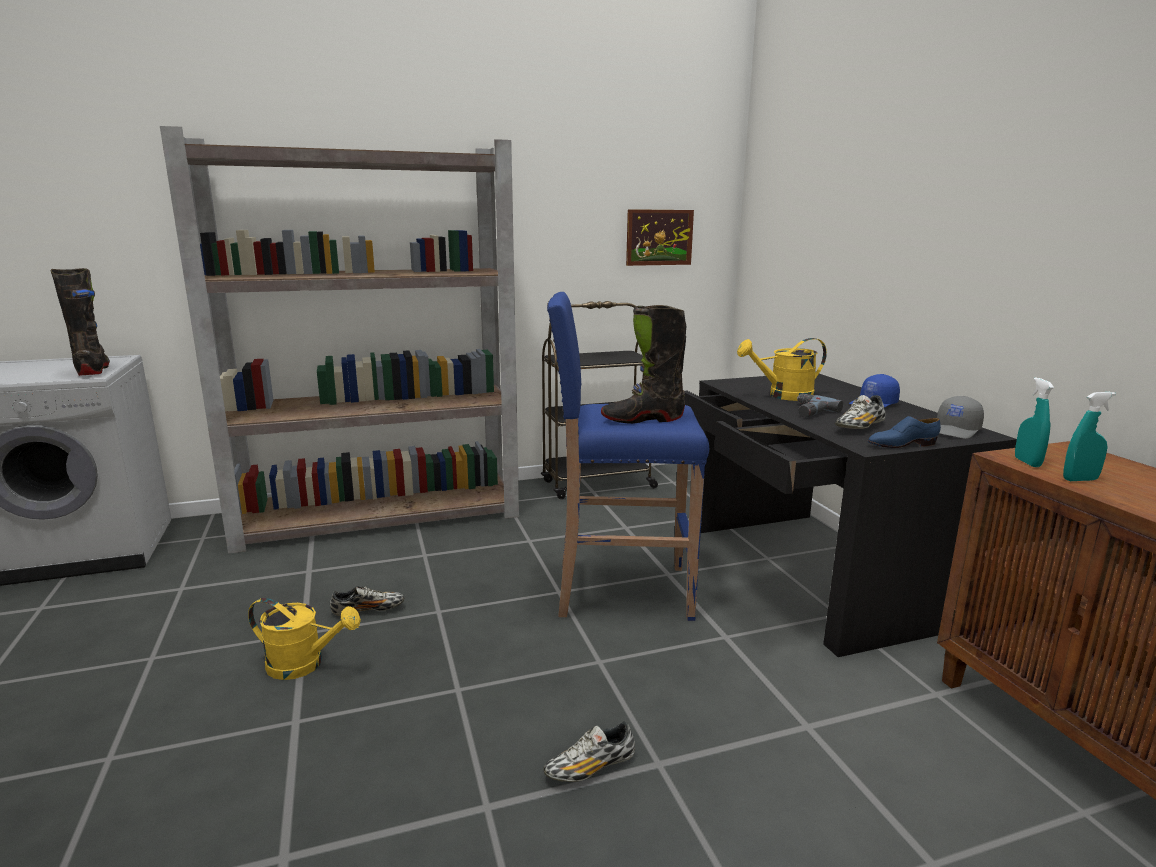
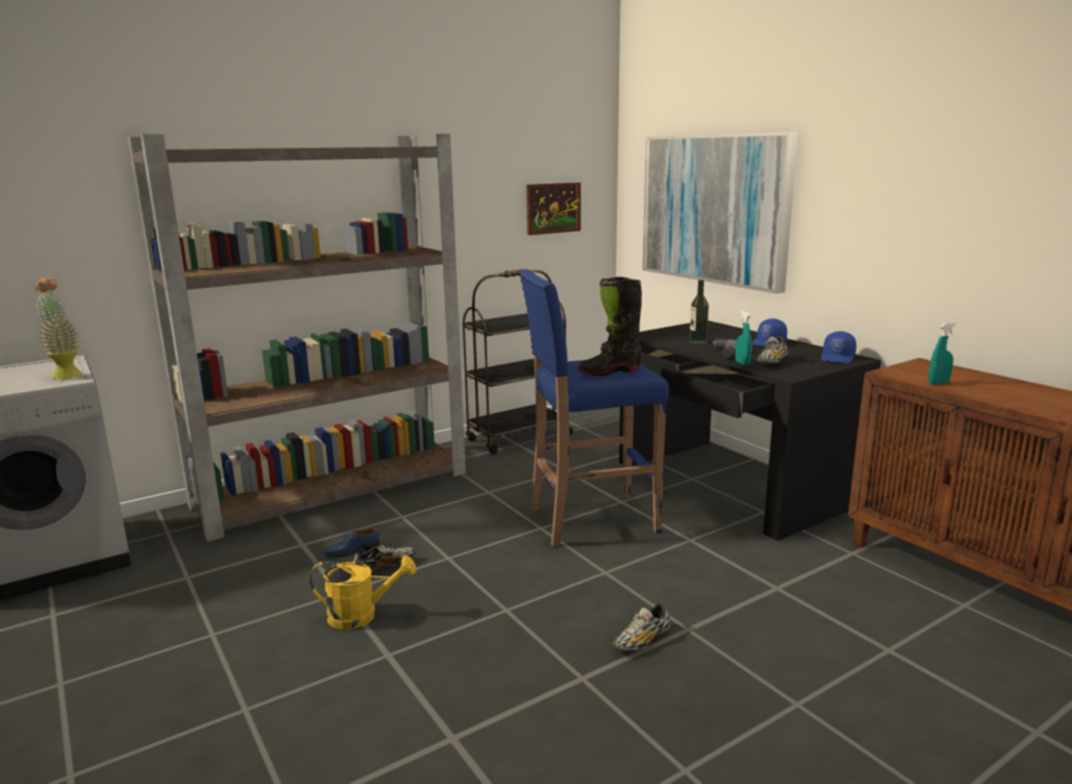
camera: 15 degrees left, 0 degrees up
(93, 370) = (65, 374): black boot -> potted plant
(783, 396) = (698, 342): yellow watering can -> bottle
(835, 239) = (715, 209): none -> picture
(901, 445) = (809, 372): blue shoe -> blue shoe (352, 551)
(956, 431) = (838, 358): grey cap -> blue cap
(1027, 462) = (902, 375): turquoise spray bottle -> turquoise spray bottle (742, 363)

